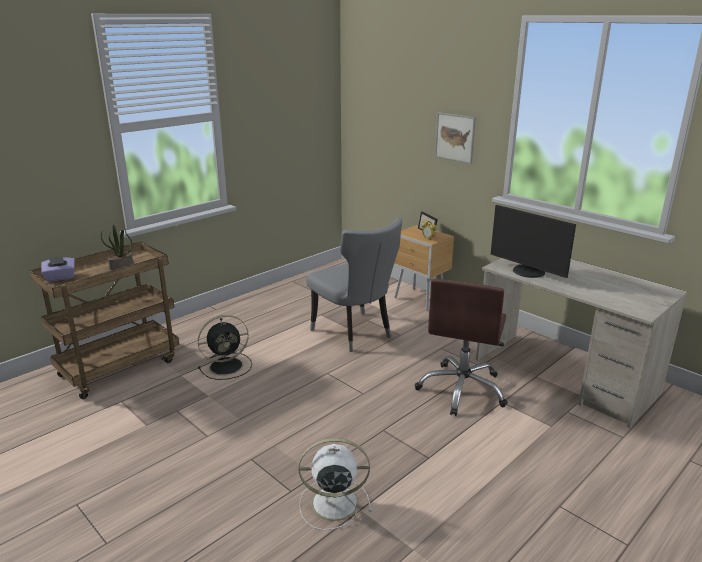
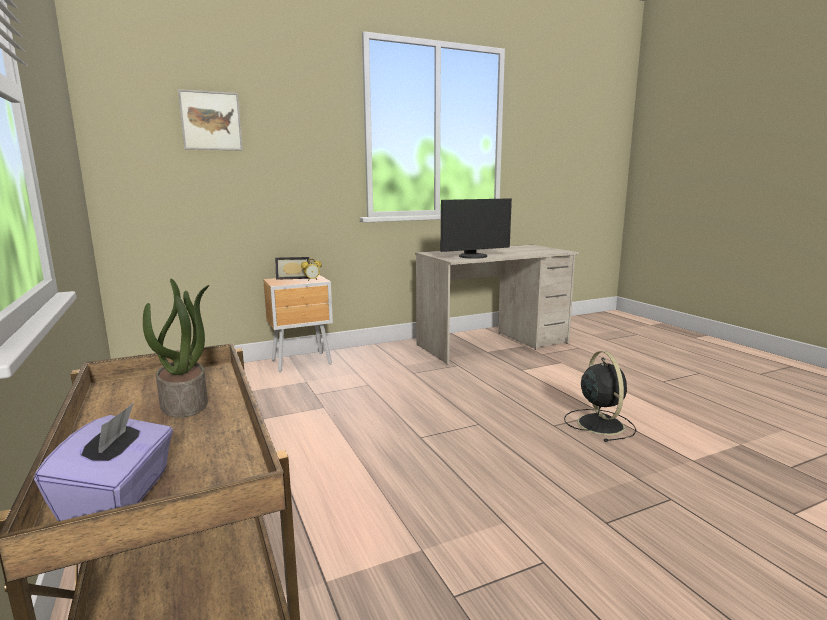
camera: 70 degrees left, 10 degrees down
(227, 366) = (338, 518): black fan -> black fan (599, 423)
(332, 503) = (686, 474): white fan -> none
(355, 334) = (340, 406): grey chair -> none
(455, 137) = (300, 162): picture -> picture (211, 121)
(462, 390) = (495, 379): brown office chair -> none

